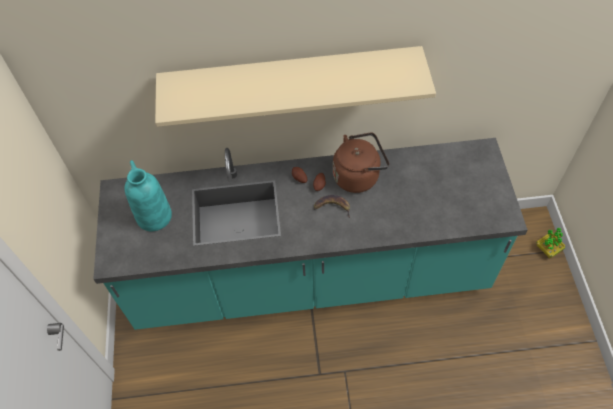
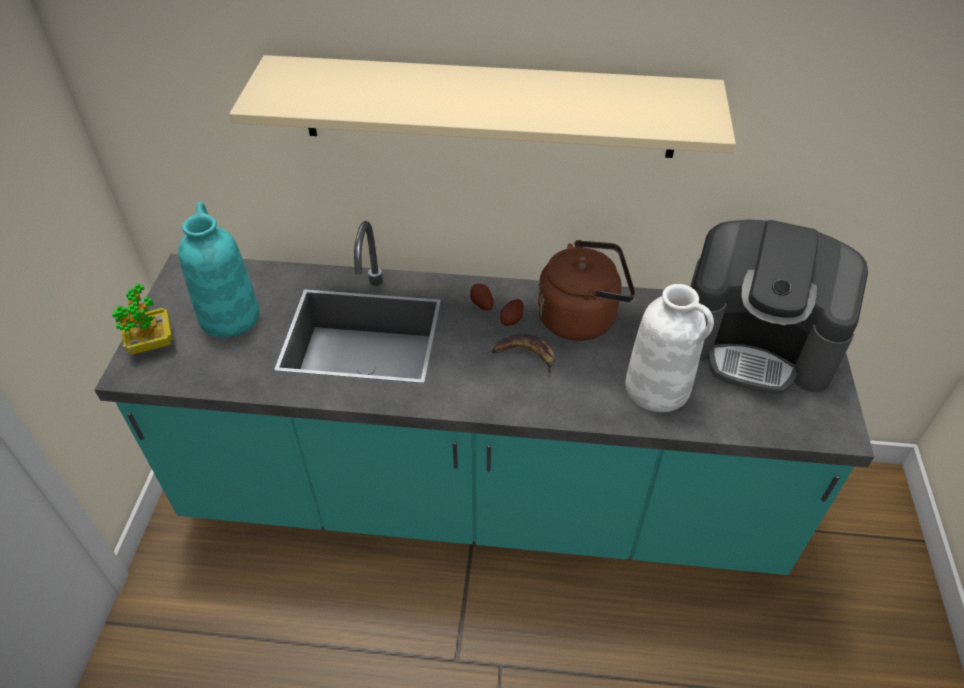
camera: 10 degrees right, 10 degrees down
(410, 212) = (658, 388): none -> white vase
(457, 173) = (755, 343): none -> coffee machine
(548, 249) = (898, 534): potted plant -> potted plant (152, 342)

